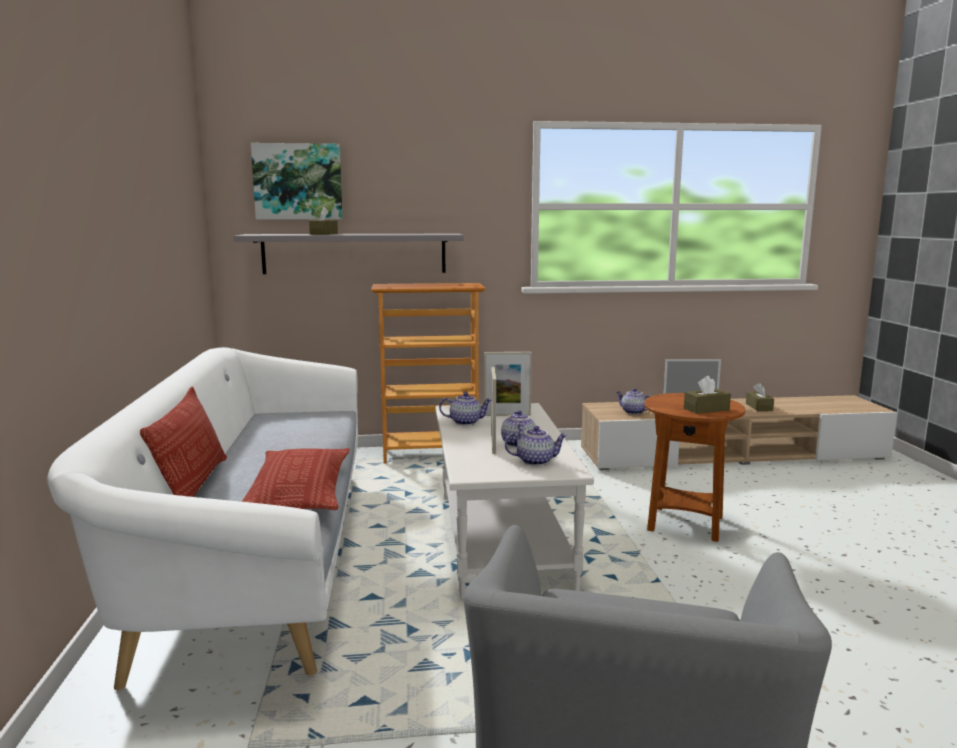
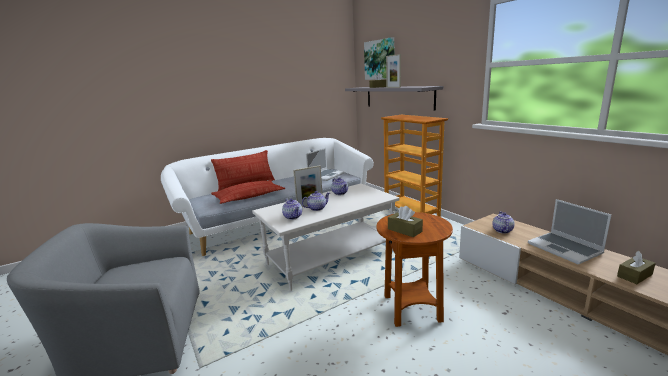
camera: 65 degrees right, 5 degrees up
(306, 421) = (326, 175): none -> laptop
(507, 415) = (363, 197): picture frame -> picture frame (393, 87)

